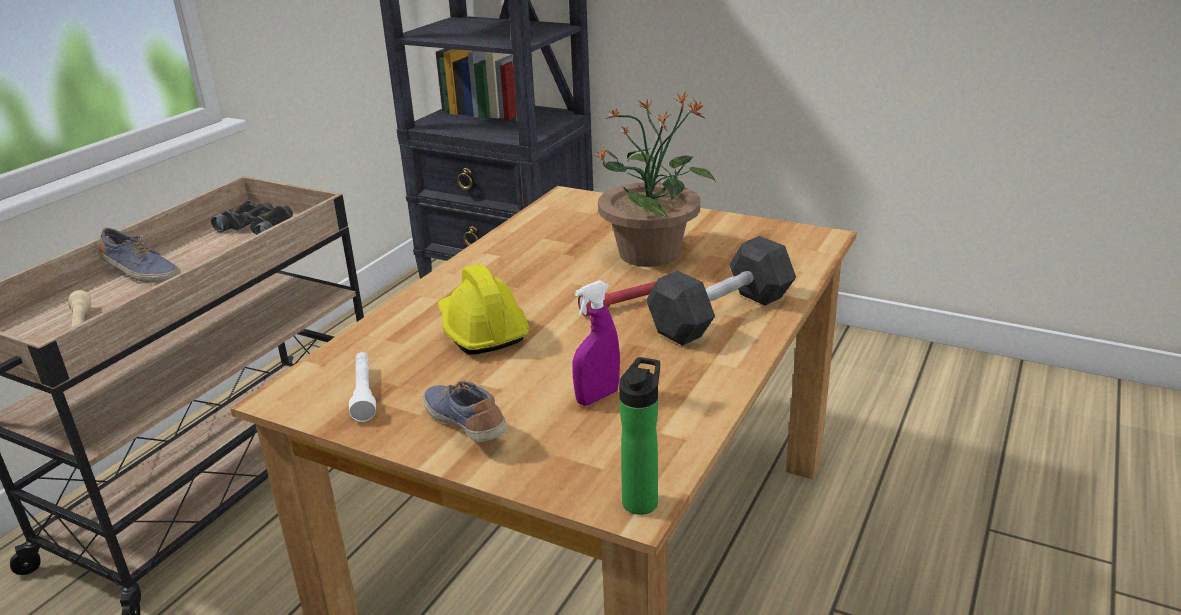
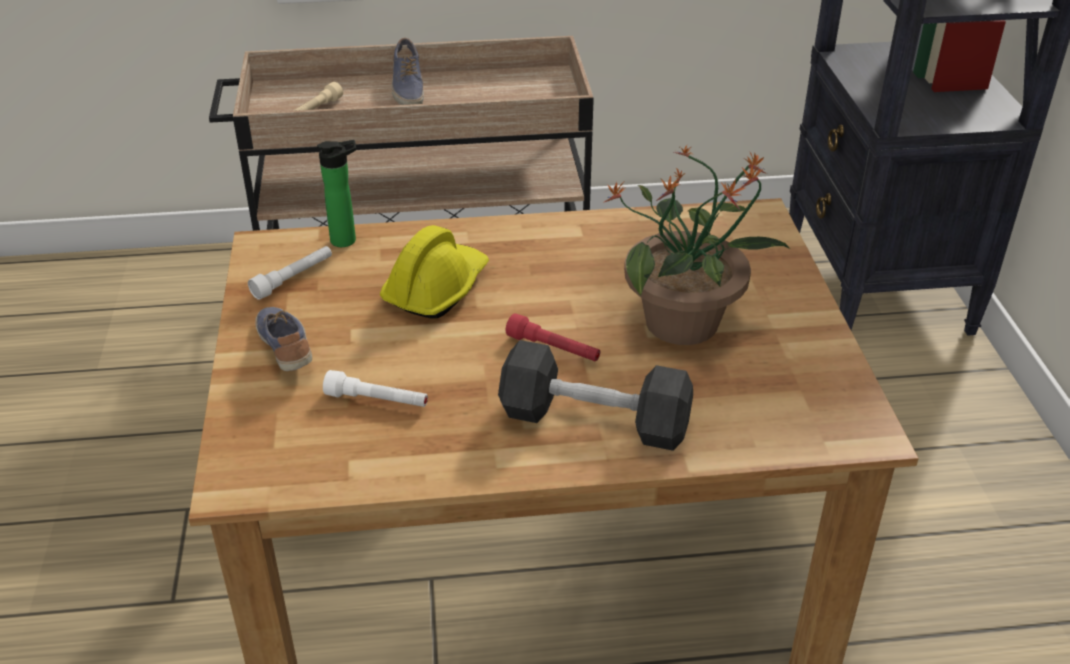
camera: 55 degrees right, 10 degrees up
(259, 227) = (534, 92): black binoculars -> none
(466, 424) = (287, 349): shoe -> shoe turned 45 degrees counterclockwise
(597, 397) = (377, 401): purple spray bottle -> white flashlight
(642, 499) = (244, 486): bottle -> bottle (347, 240)

